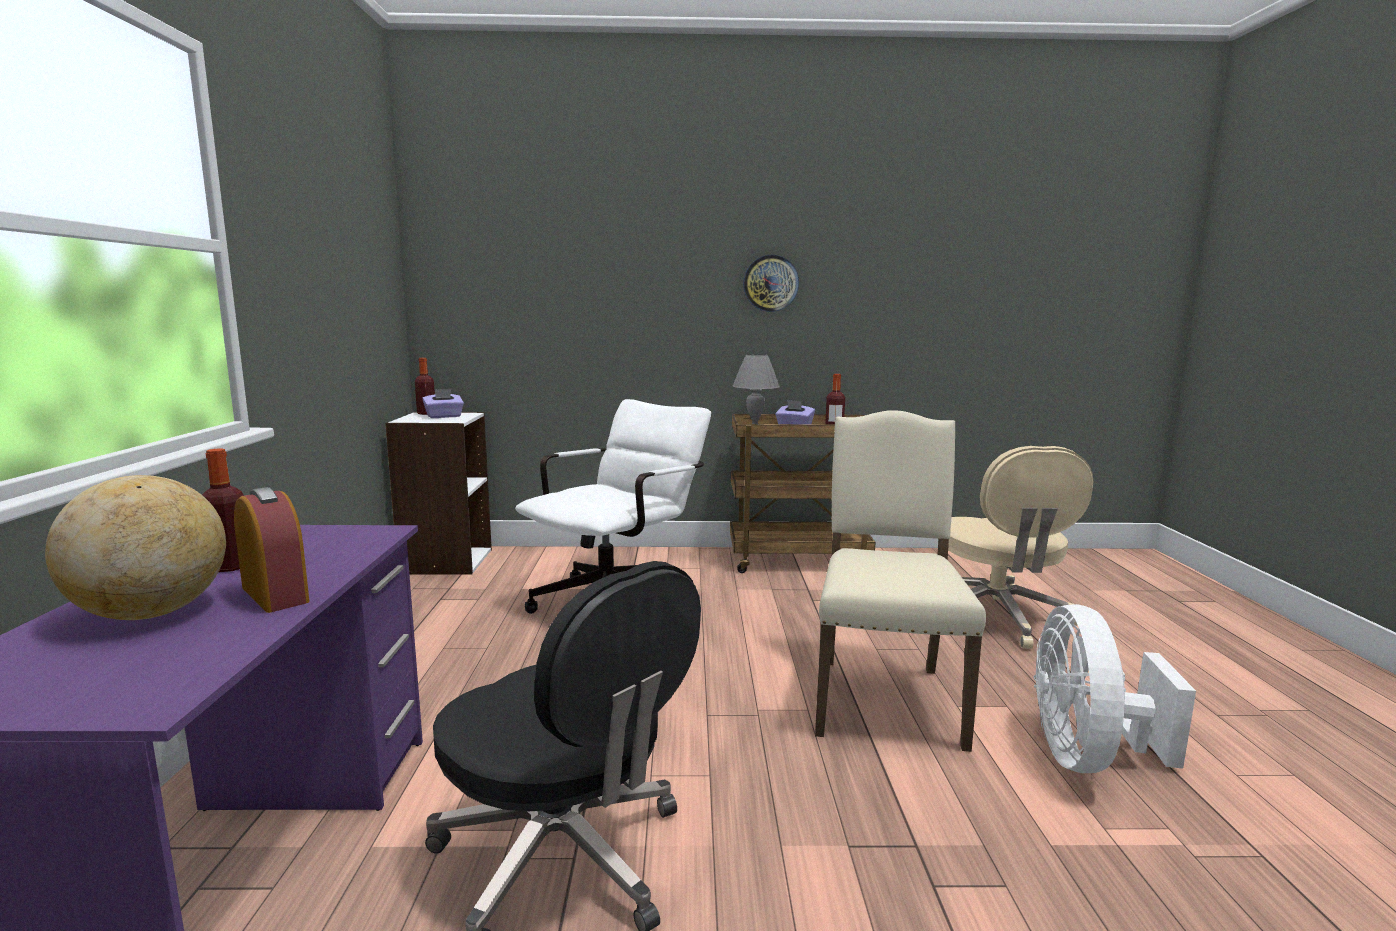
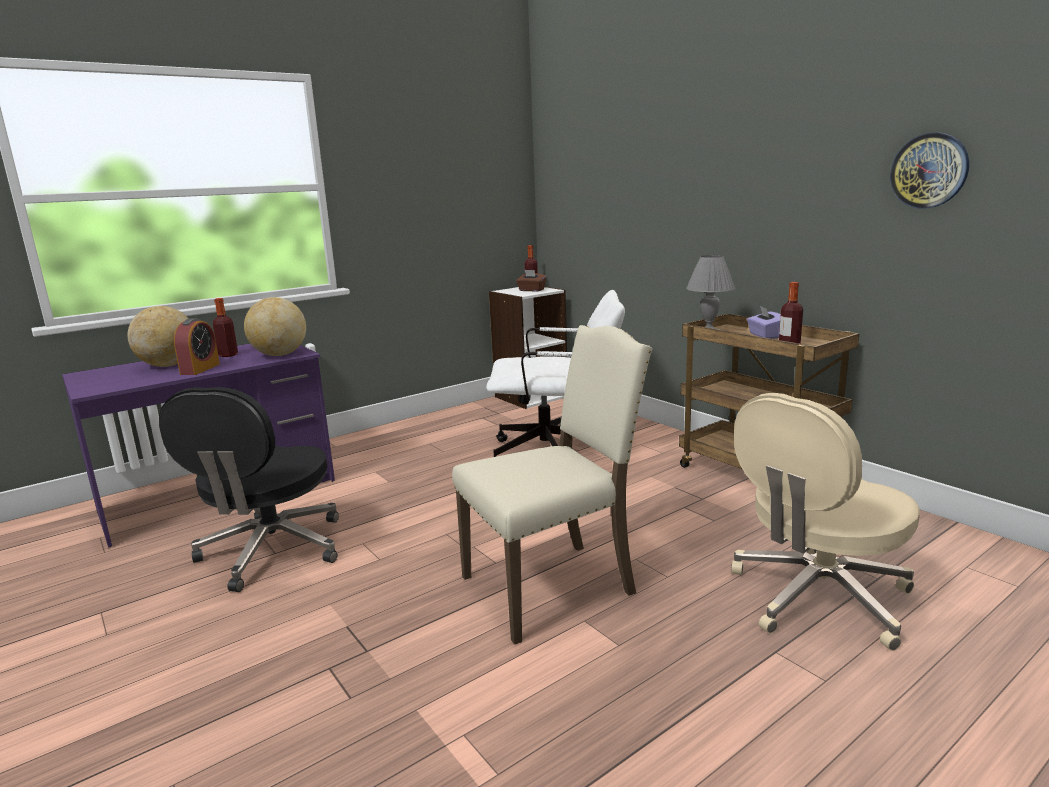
camera: 55 degrees right, 5 degrees up
(350, 541) = (279, 355): none -> globe
(444, 416) = (531, 290): purple tissue box -> brown tissue box
(770, 283) = (773, 177): wall clock -> wall clock (929, 171)
(1087, 757) = (575, 707): white fan -> none

